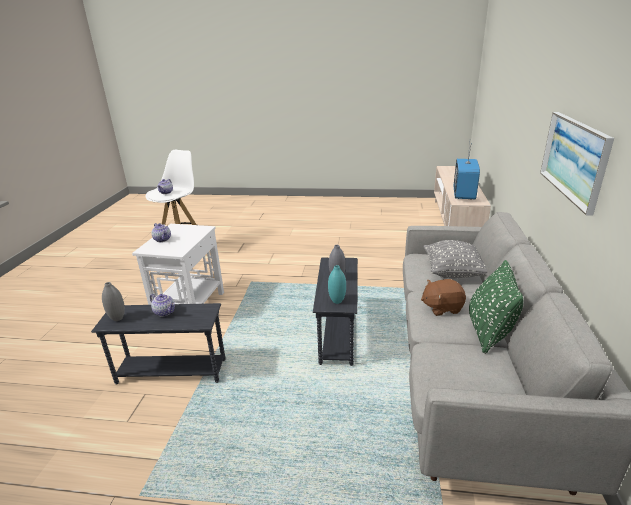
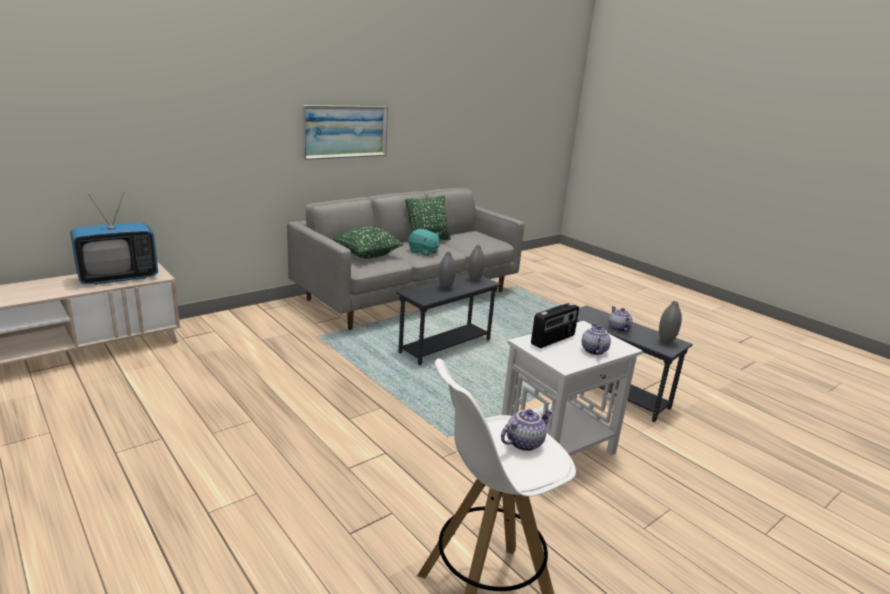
camera: 140 degrees left, 5 degrees down
(190, 235) = (553, 340): none -> radio
(337, 301) = (474, 279): turquoise vase -> grey vase
(442, 307) = (423, 252): brown plush toy -> turquoise plush toy
(453, 272) = (367, 255): grey pillow -> green pillow

